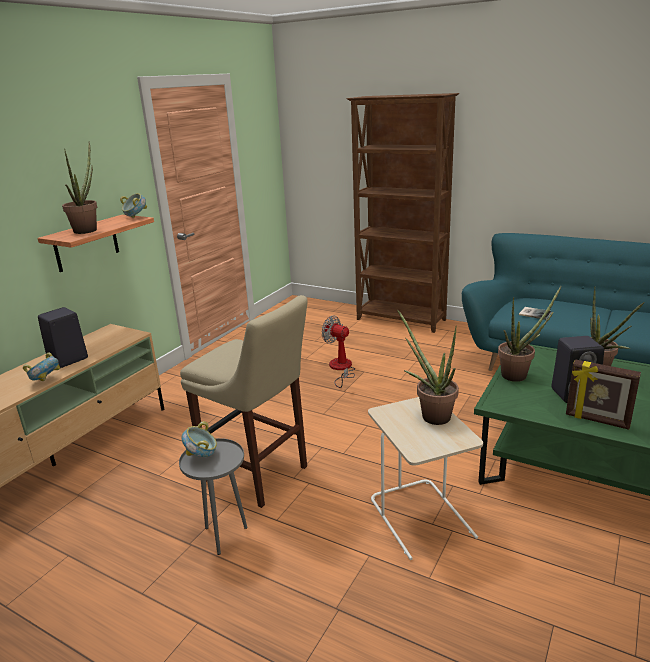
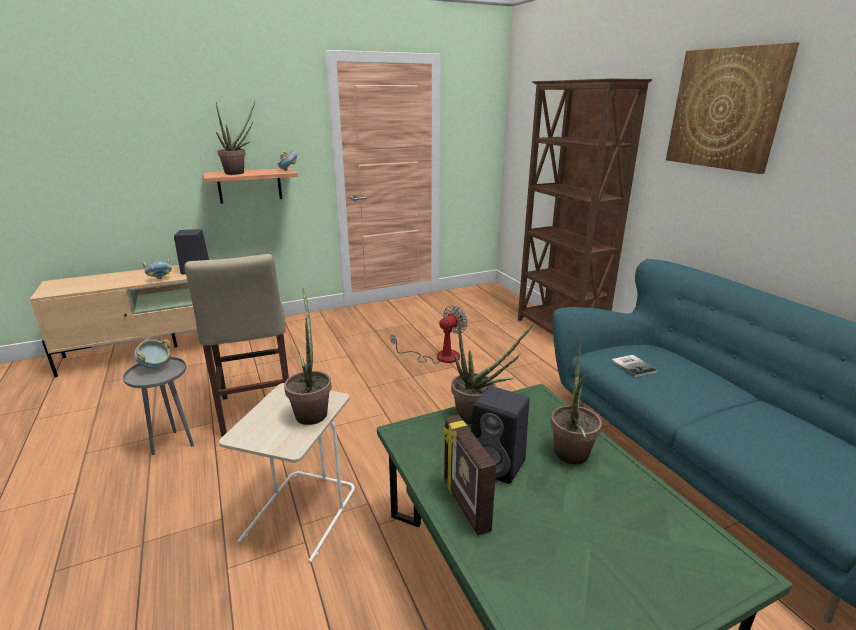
camera: 35 degrees right, 0 degrees up
(341, 369) = (438, 356): fan -> fan turned 60 degrees clockwise
(528, 114) = (726, 109): none -> picture

